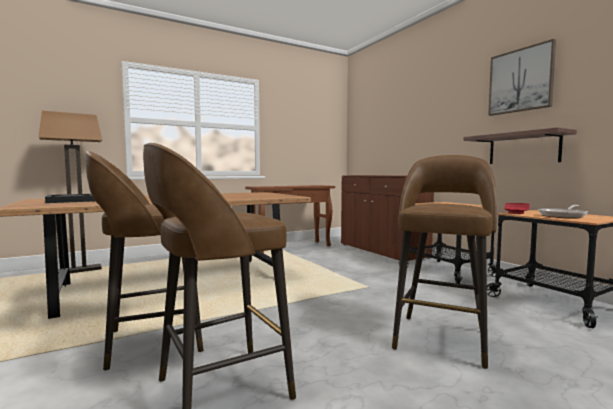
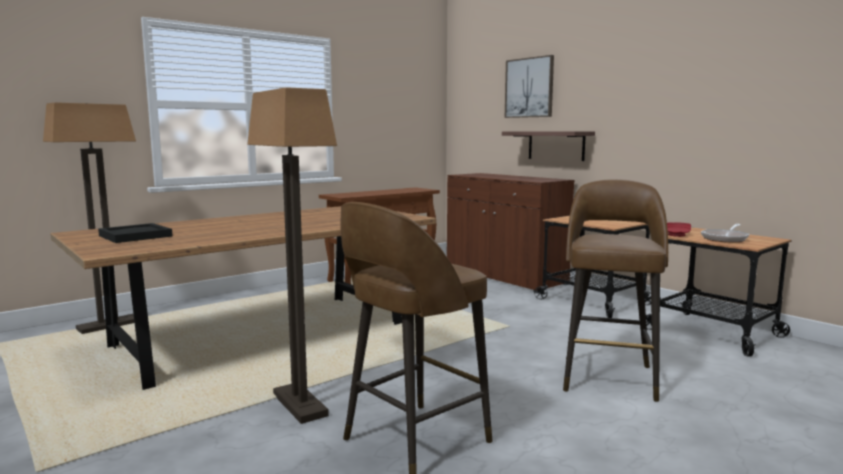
camera: 10 degrees left, 5 degrees up
(151, 342) = (299, 405): brown stool -> floor lamp
(520, 80) = (682, 72): picture -> picture (529, 87)
(523, 148) = (683, 154): shelf -> shelf (556, 145)

